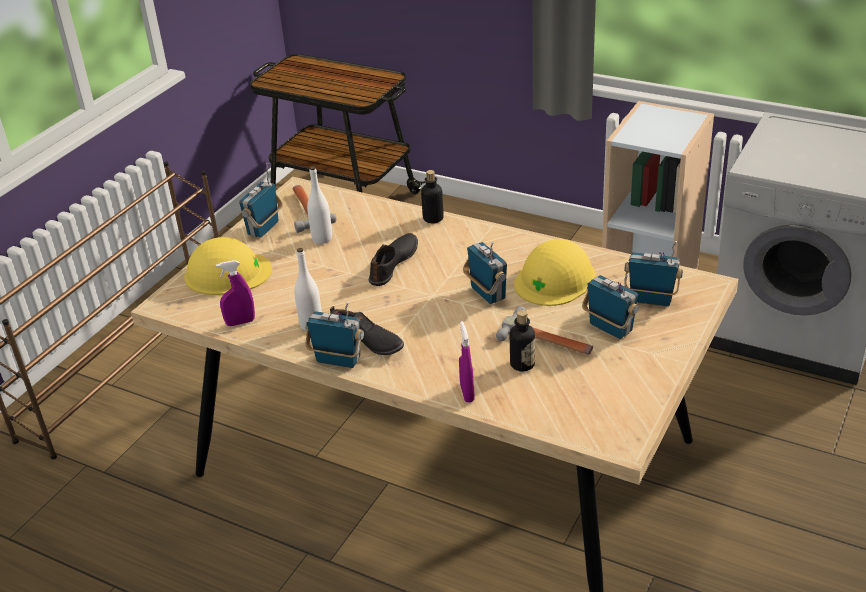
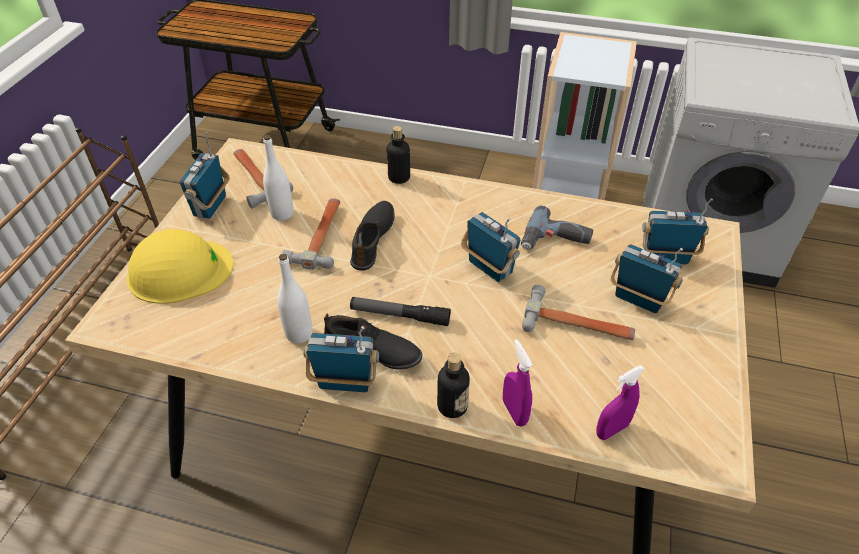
camera: 15 degrees left, 10 degrees up
(240, 322) = (210, 340): purple spray bottle -> purple spray bottle (612, 430)
(350, 258) = (321, 236): none -> hammer
(397, 320) = (400, 315): none -> flashlight
(522, 364) = (562, 361): bottle -> bottle (452, 406)
(555, 279) = (555, 241): yellow hard hat -> power drill

